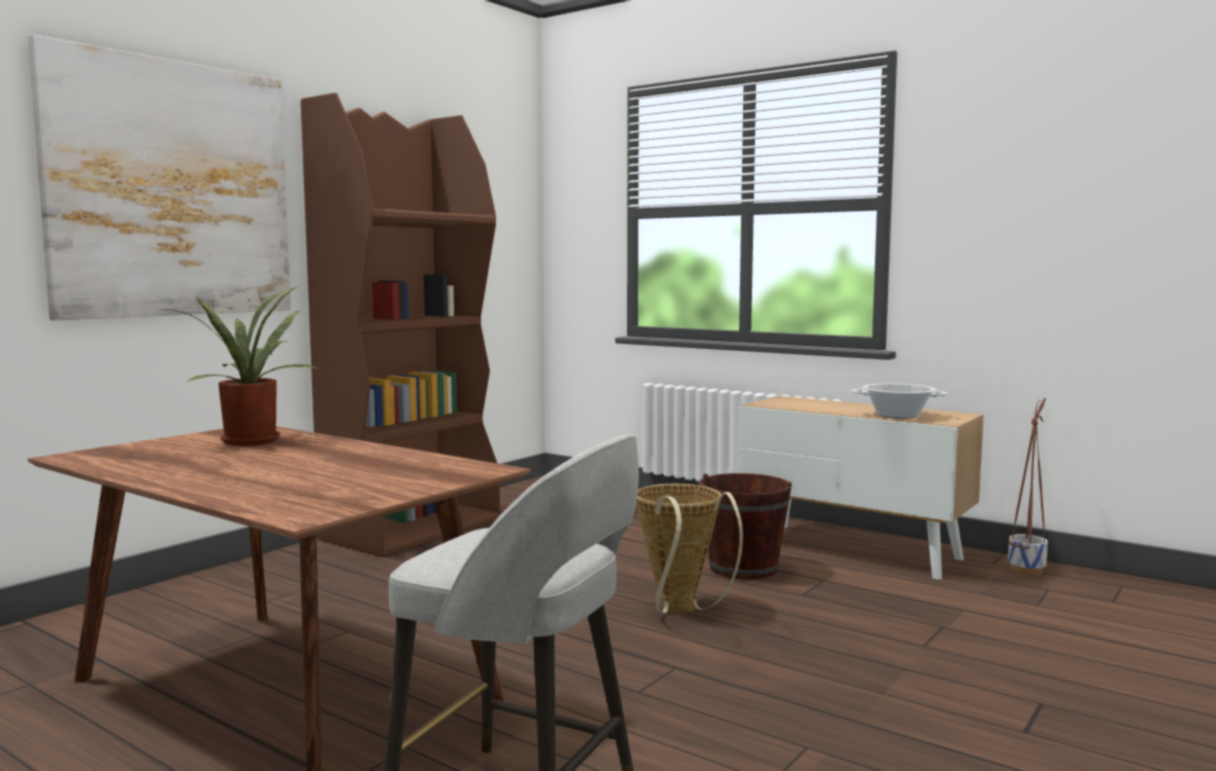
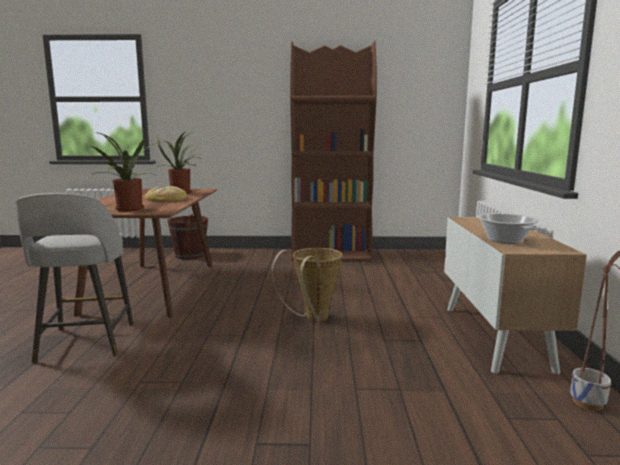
camera: 55 degrees right, 5 degrees up
(172, 189) = (232, 93): picture -> none
(314, 454) = (167, 199): none -> bread
(404, 482) = (129, 210): none -> potted plant
(743, 568) = (400, 317): brown bucket -> brown bucket (189, 255)

